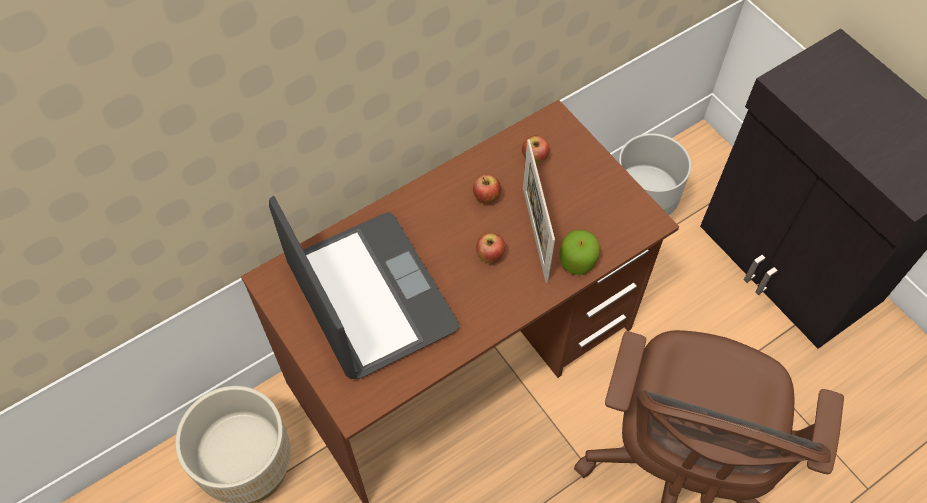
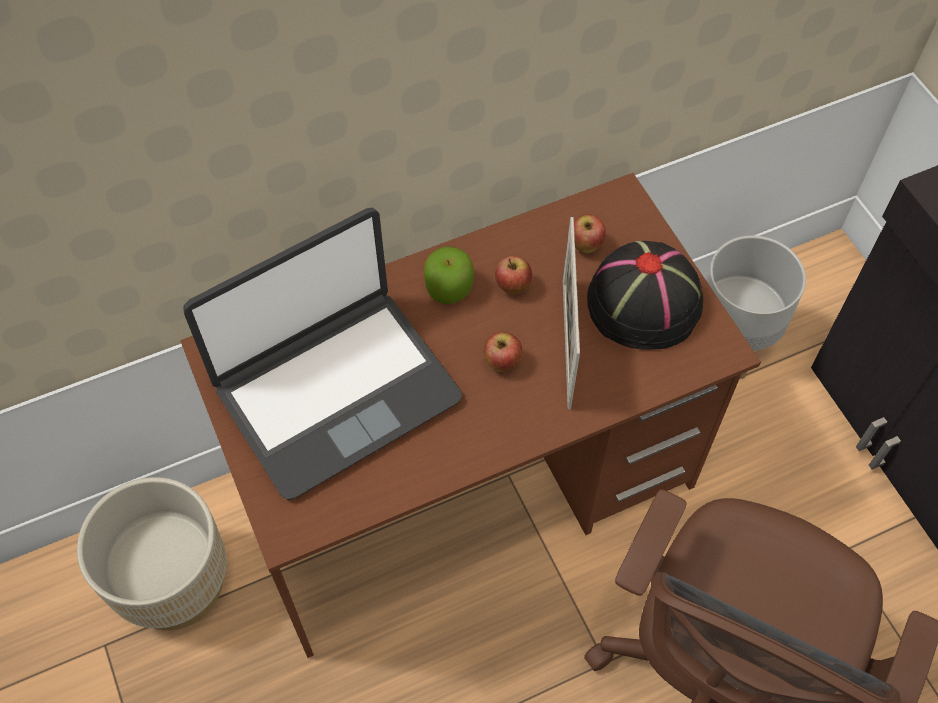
camera: 10 degrees right, 0 degrees up
(369, 297) = (336, 391): laptop -> laptop turned 75 degrees clockwise
(577, 261) = (615, 387): apple -> apple (449, 287)
(586, 195) = (645, 302): none -> black hat

